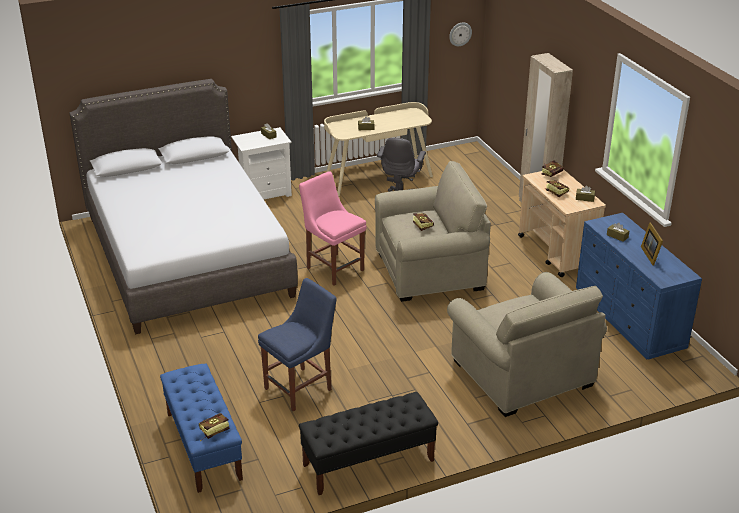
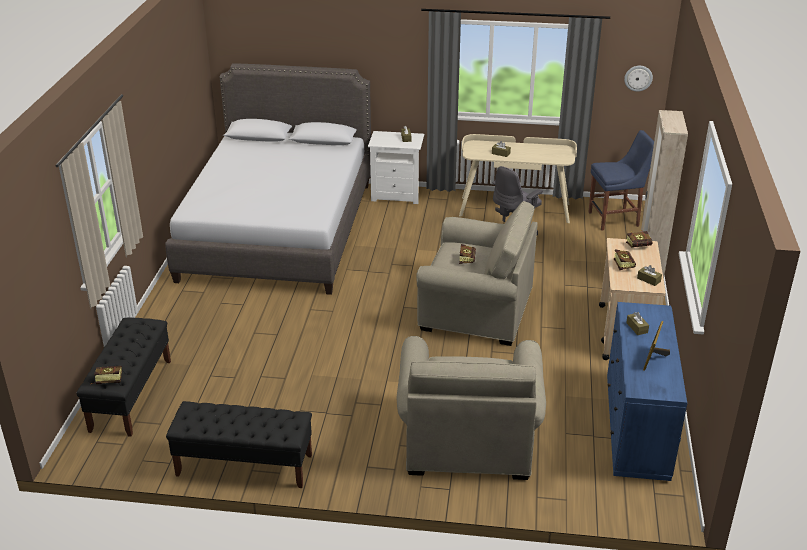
camera: 30 degrees right, 0 degrees up
(203, 445) = (131, 395): blue bench -> black bench
(301, 388) = (256, 376): blue chair -> blue chair (616, 219)
(333, 268) = (390, 279): pink chair -> none

